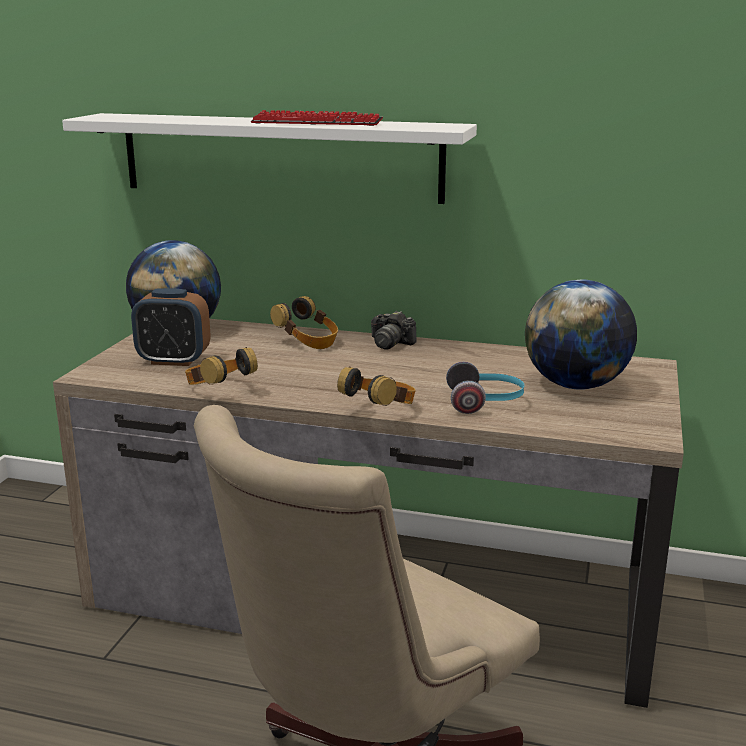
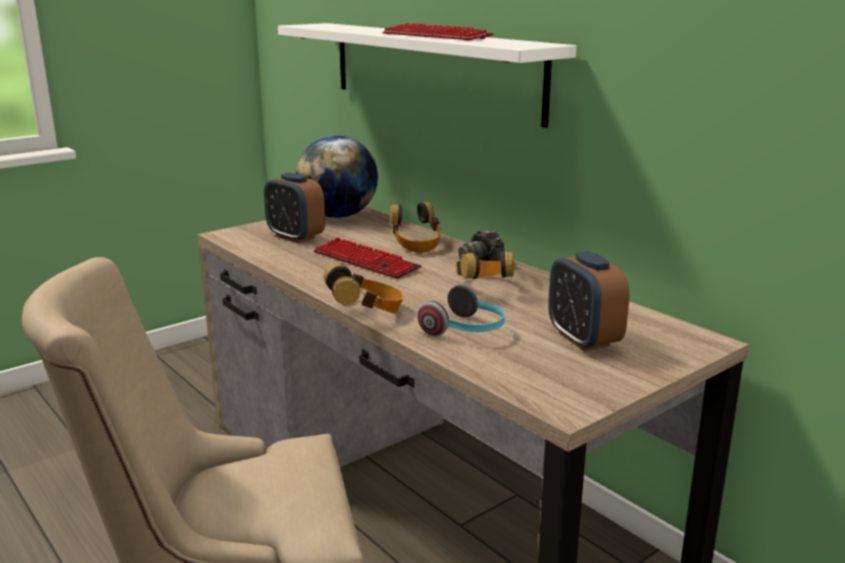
camera: 35 degrees right, 0 degrees up
(219, 390) = (283, 266): headphones -> headphones (483, 287)
(291, 367) = (366, 261): none -> keyboard
(576, 385) = (583, 339): globe -> alarm clock

